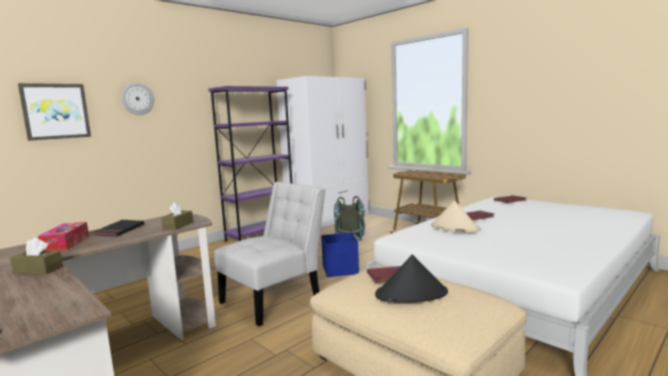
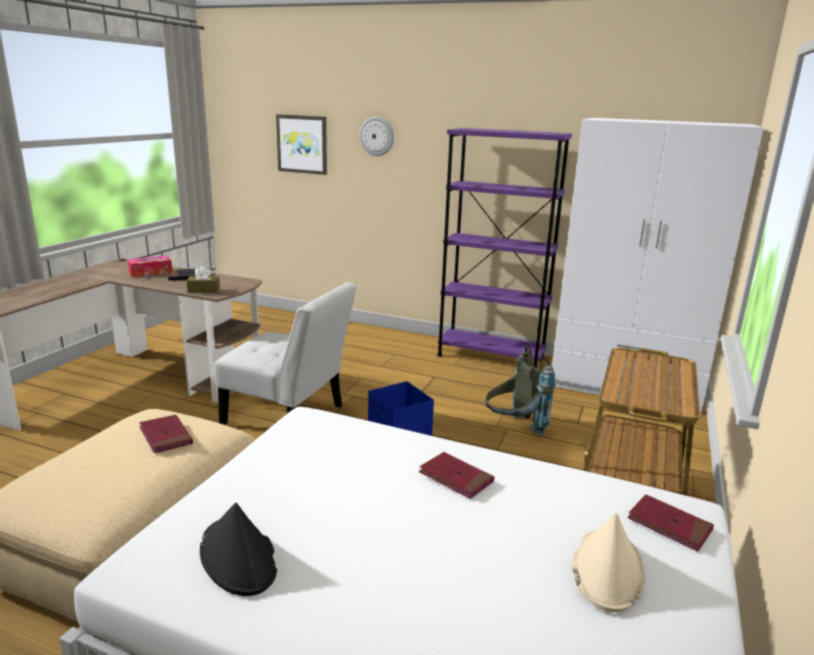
camera: 65 degrees right, 10 degrees up
(38, 270) = (81, 283): brown tissue box -> none
(411, 294) = (107, 454): black hat -> black hat (238, 557)
(454, 228) = (372, 460): beige hat -> beige hat (607, 569)

